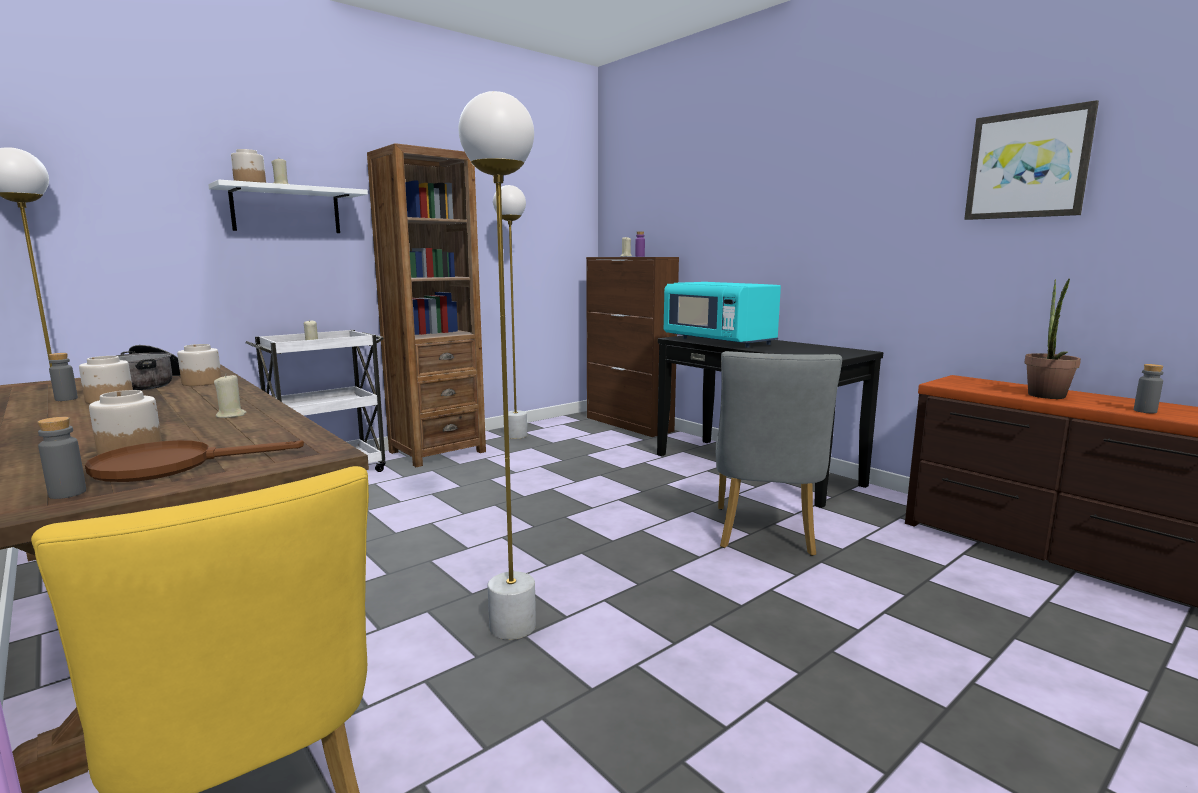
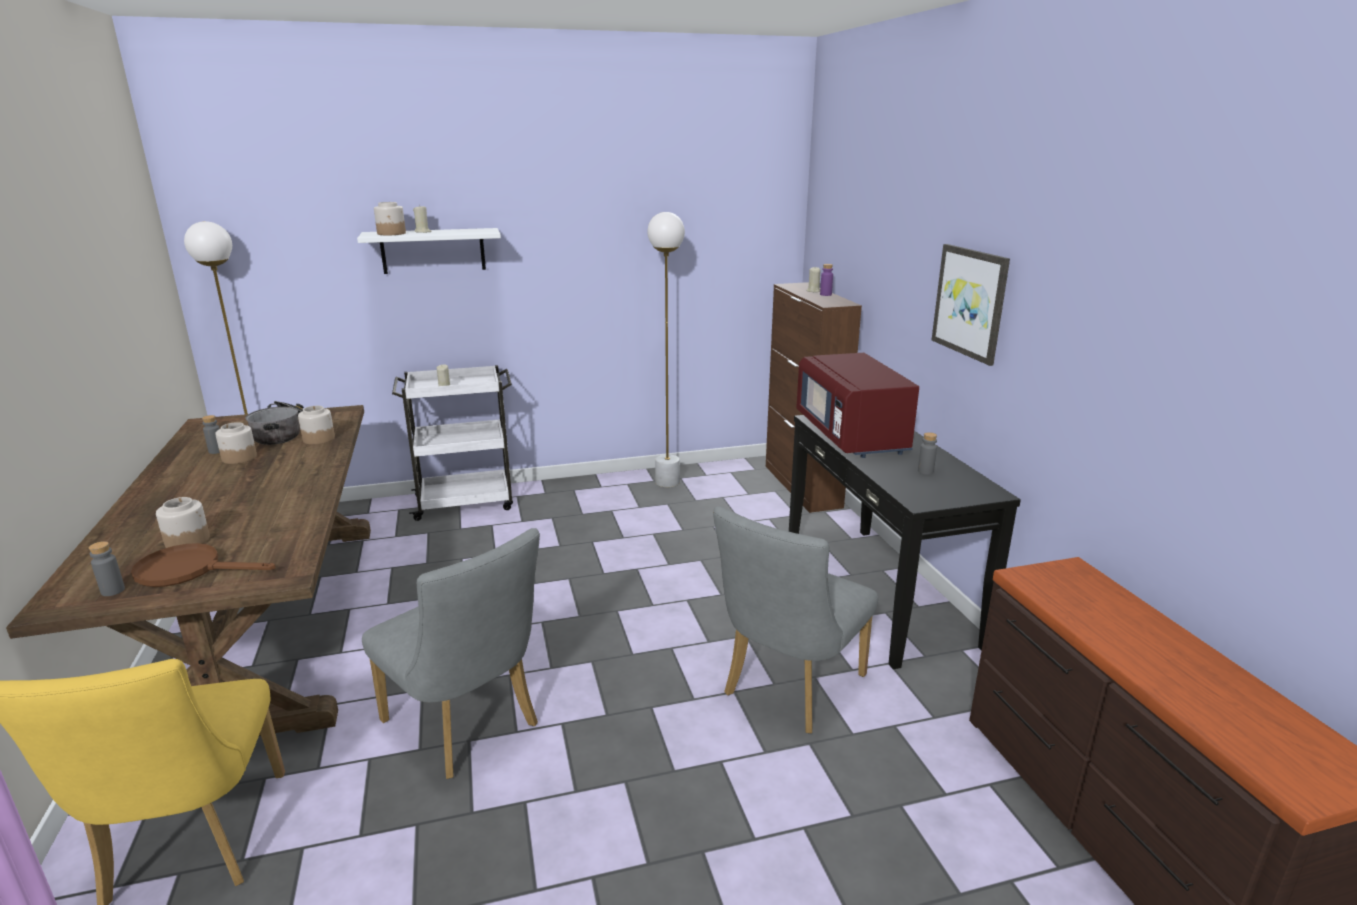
camera: 25 degrees right, 10 degrees up
(231, 415) = (287, 502): beige candle -> none
(437, 452) = (575, 492): brown bookcase -> none
(512, 627) = (467, 728): white floor lamp -> grey chair
(719, 341) = (851, 436): turquoise microwave -> red microwave
(1027, 165) = (1195, 309): picture -> picture (970, 302)
(1046, 397) = (1117, 639): potted plant -> none
(1145, 411) = (1201, 705): grey bottle -> grey bottle (925, 471)

